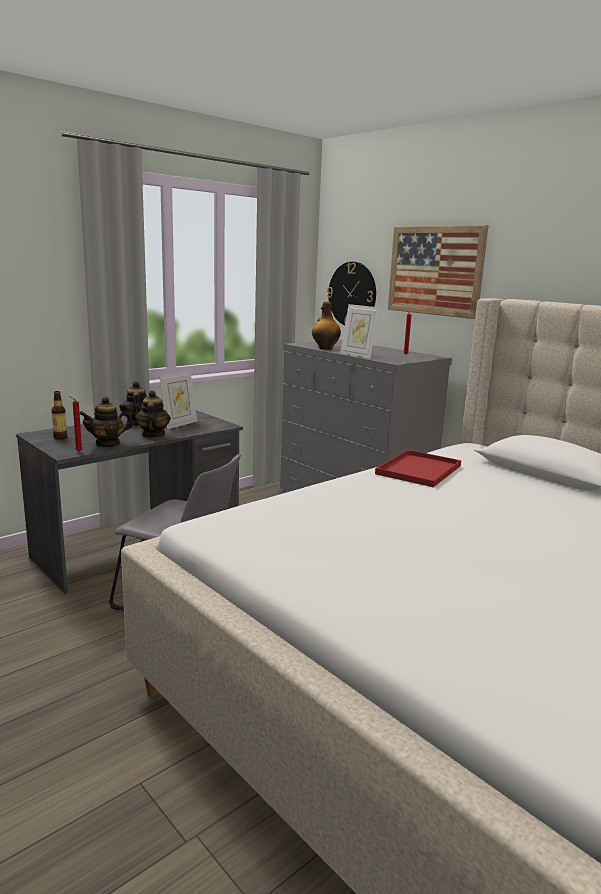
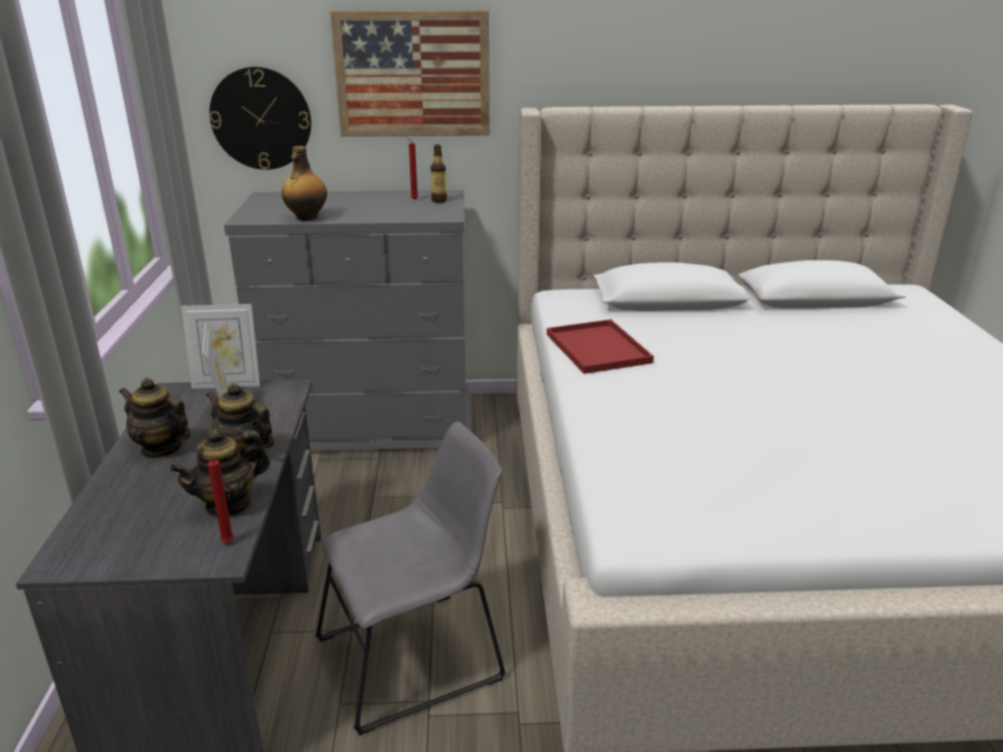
camera: 50 degrees left, 10 degrees up
(60, 438) = (124, 541): bottle -> bottle (439, 201)
(108, 443) = (228, 505): teapot -> teapot turned 45 degrees clockwise
(357, 355) = (380, 219): picture frame -> picture frame (227, 384)

